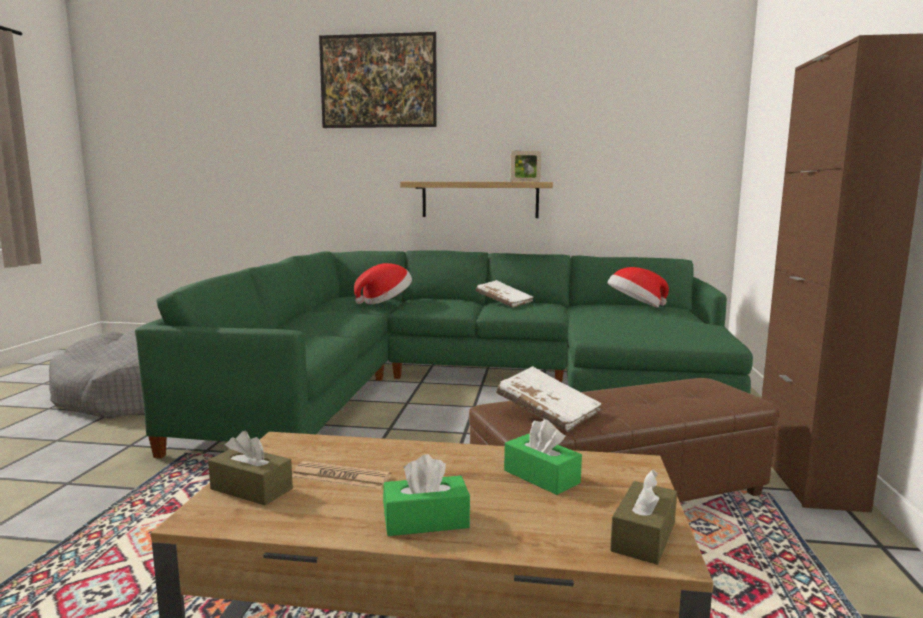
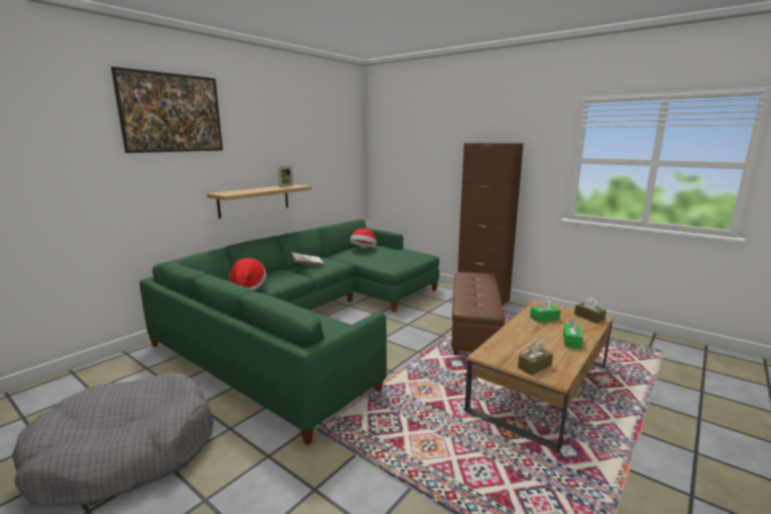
camera: 60 degrees left, 5 degrees up
(547, 413) = (478, 303): white book -> none

